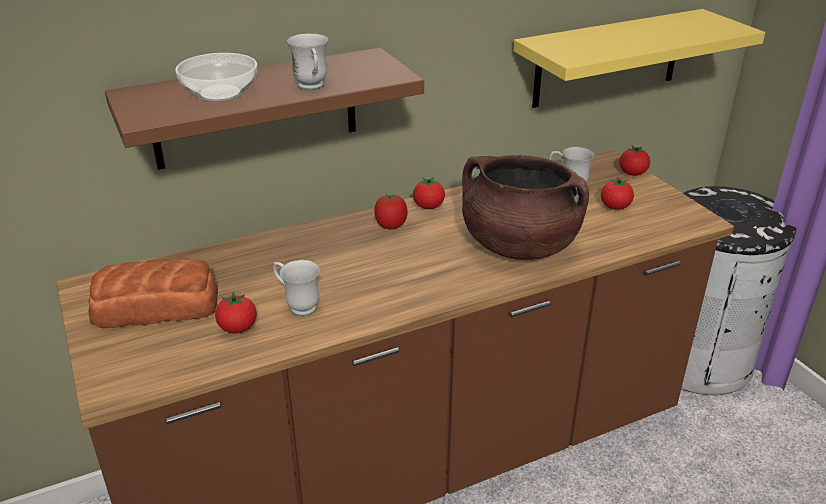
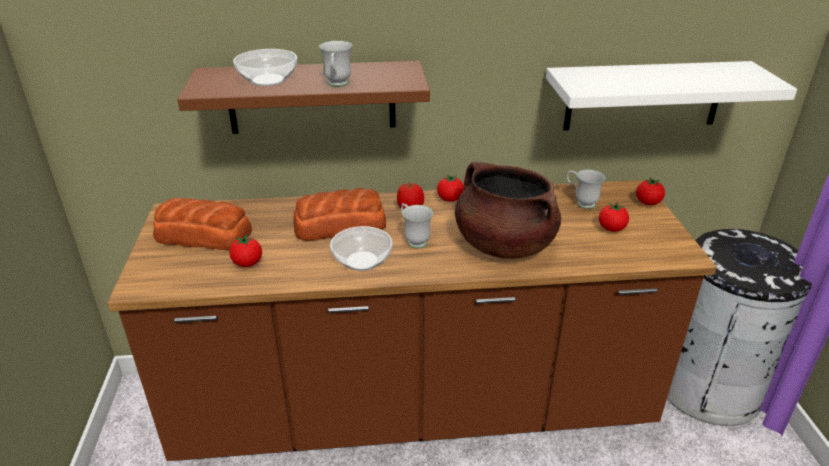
camera: 20 degrees right, 0 degrees up
(297, 306) = (300, 256): white mug -> white mug (414, 240)
(320, 260) = (339, 225): none -> bread
(376, 295) = (363, 261): none -> bowl
(608, 58) = (644, 96): yellow shelf -> white shelf

